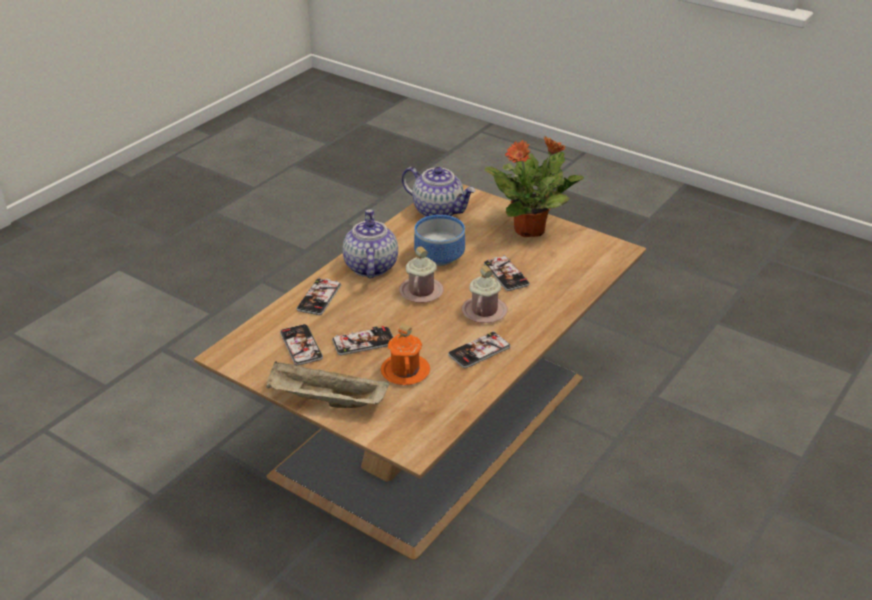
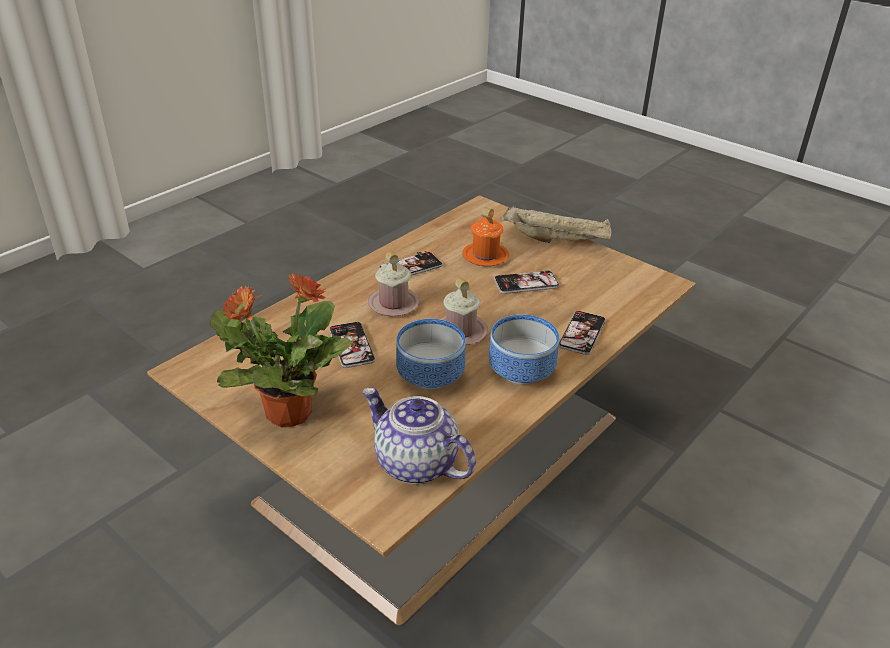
camera: 175 degrees left, 0 degrees up
(301, 345) = (590, 285): phone -> none
(370, 266) = (523, 370): teapot -> bowl

